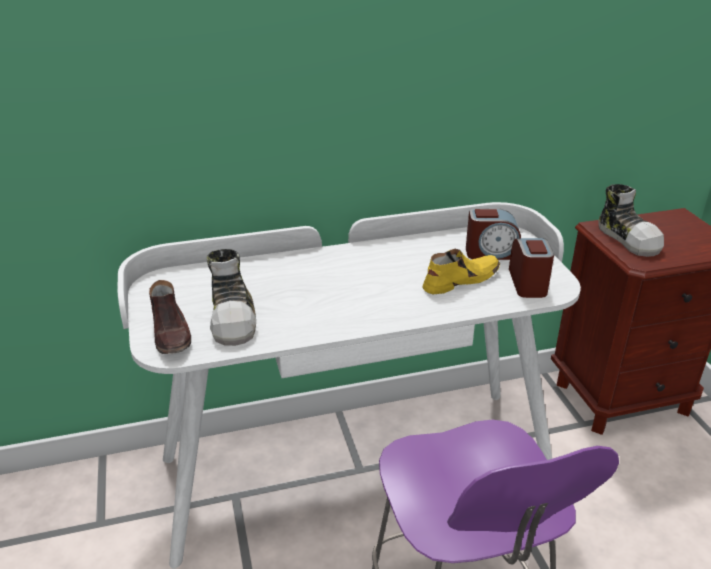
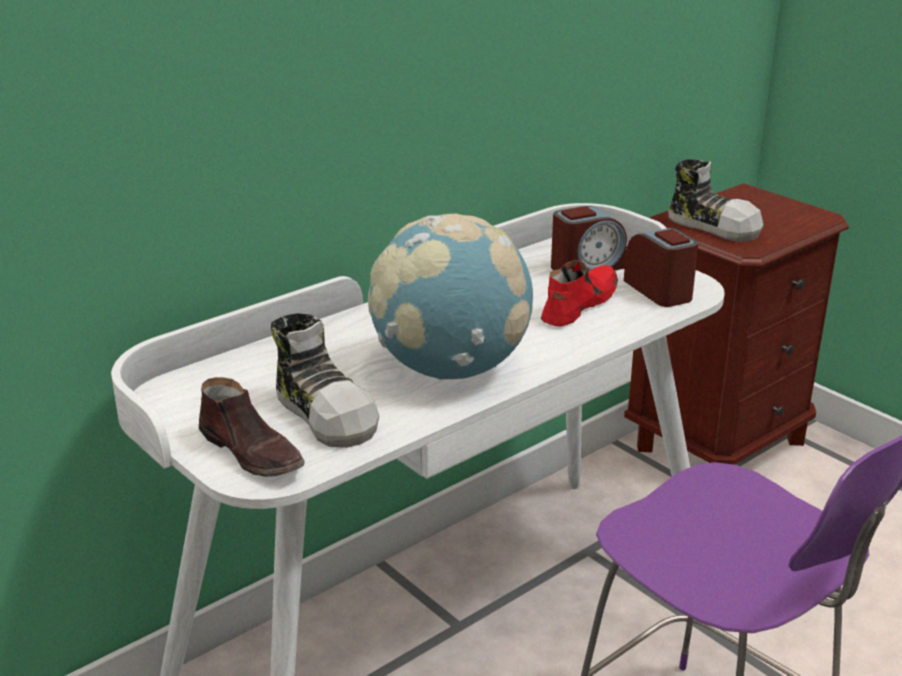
camera: 25 degrees left, 5 degrees down
(334, 307) = (451, 369): none -> globe
(460, 280) = (578, 305): yellow shoe -> red shoe

